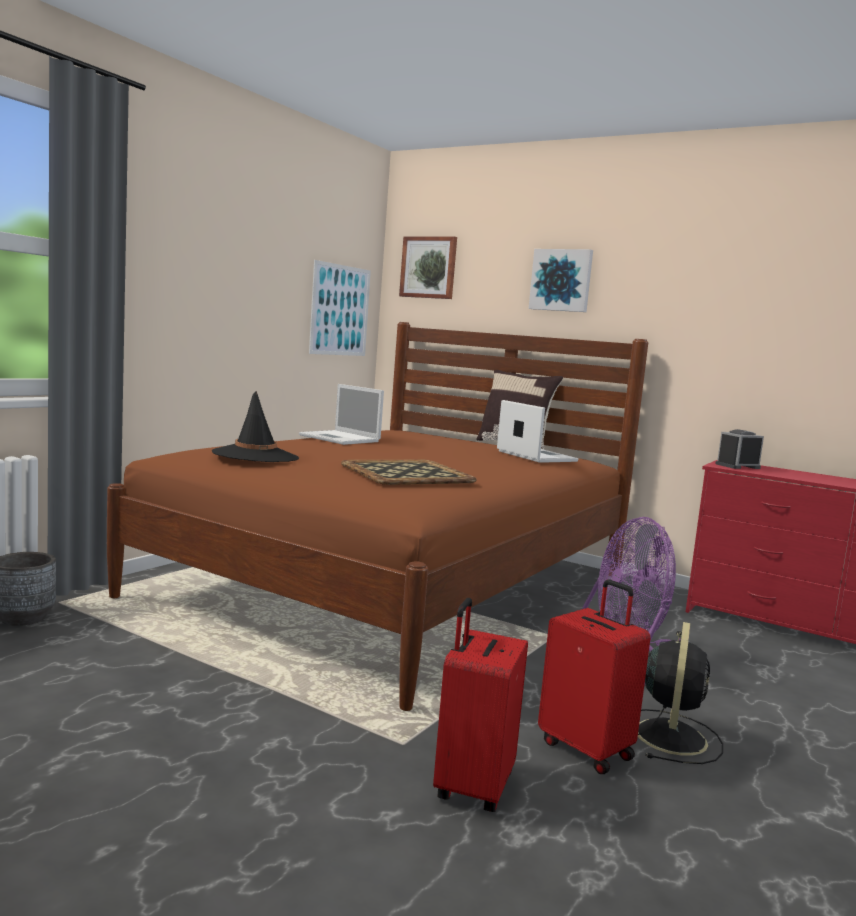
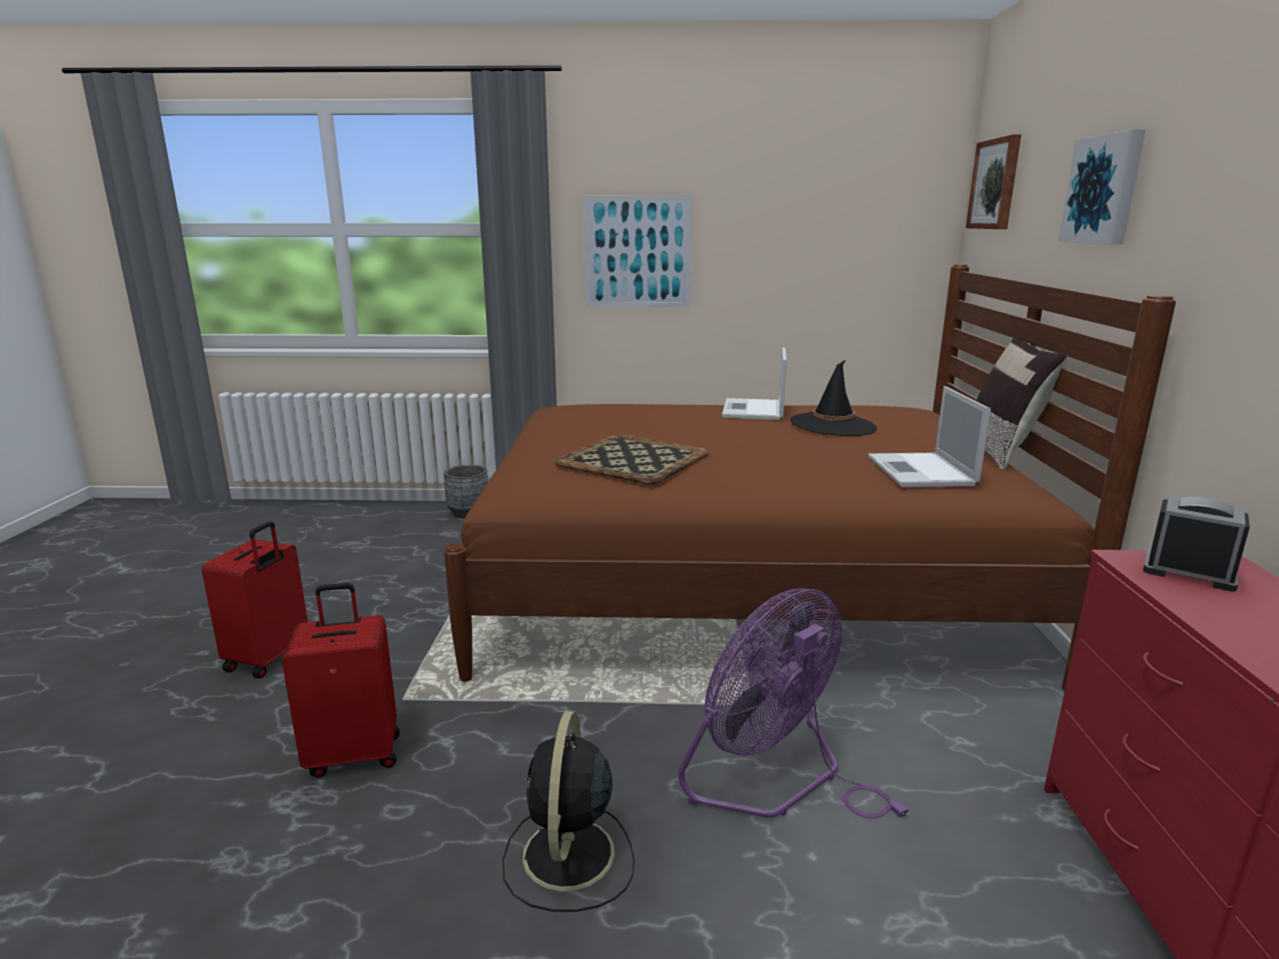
camera: 60 degrees right, 10 degrees up
(255, 456) = (586, 418): black hat -> black hat (833, 425)
(340, 310) = (873, 254): picture -> picture (637, 252)
(535, 456) = (922, 471): laptop -> laptop turned 150 degrees clockwise
(587, 749) = (478, 801): red suitcase -> red suitcase (269, 658)
(670, 735) = (568, 857): black fan -> black fan turned 105 degrees clockwise

